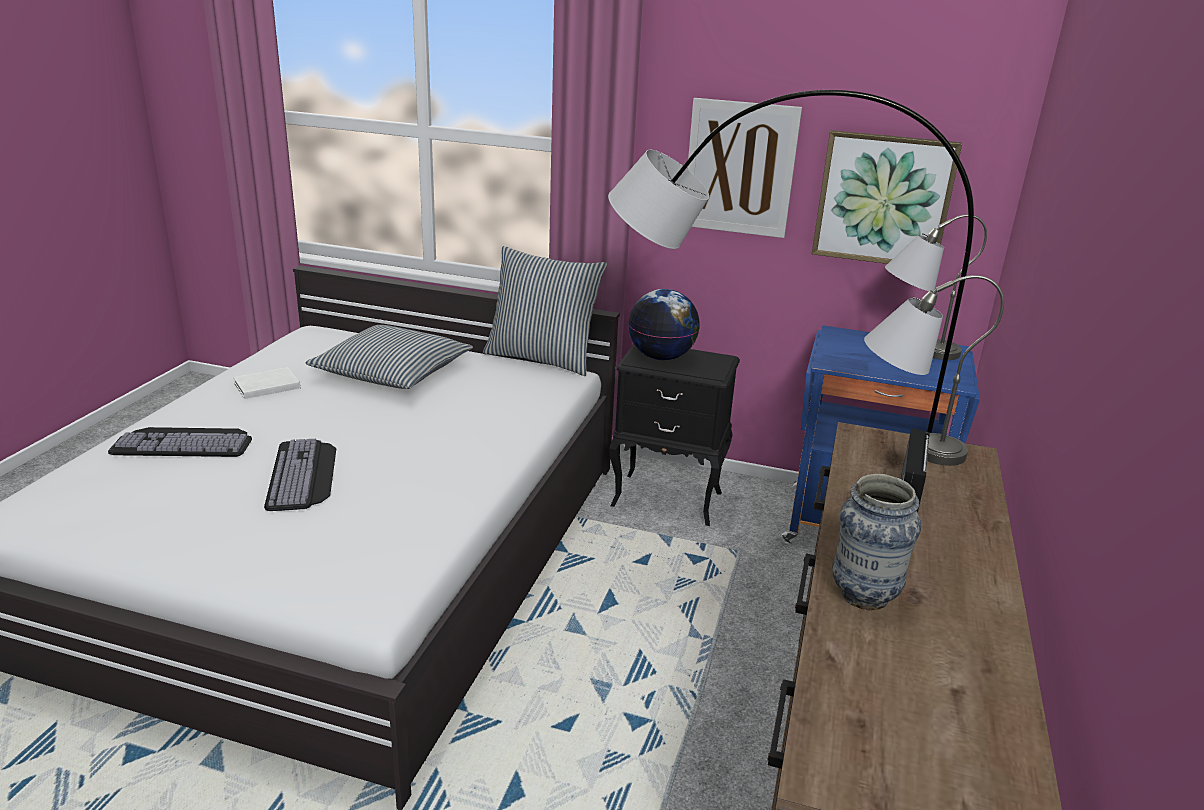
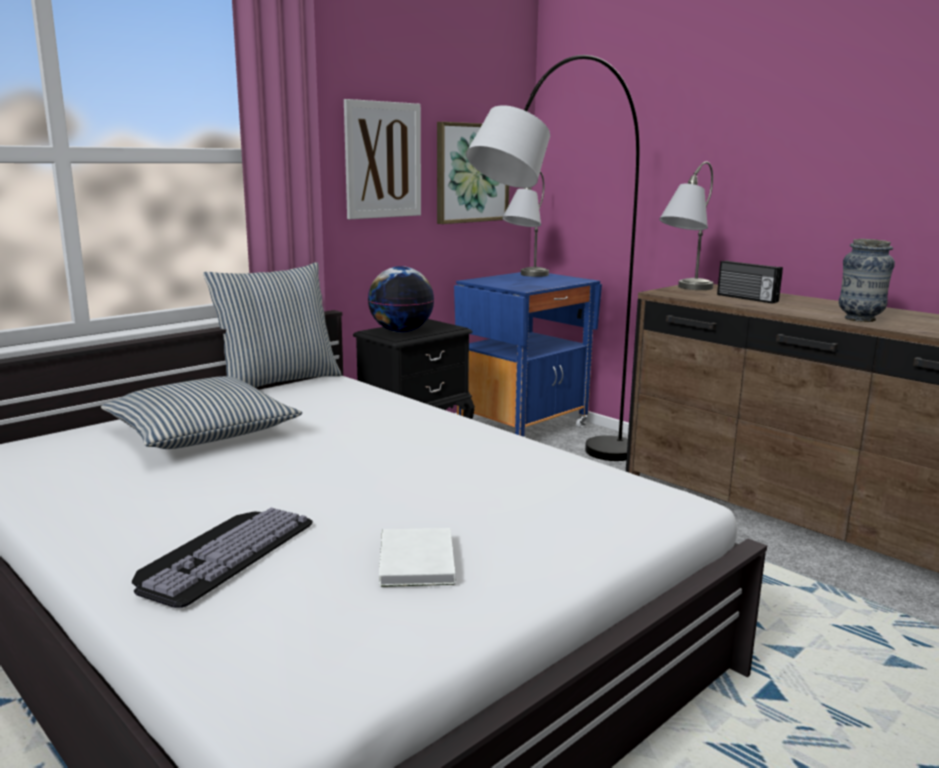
camera: 60 degrees left, 10 degrees down
(265, 385) = (117, 493): white book -> white book (415, 562)
(304, 474) = (400, 498): keyboard -> none

